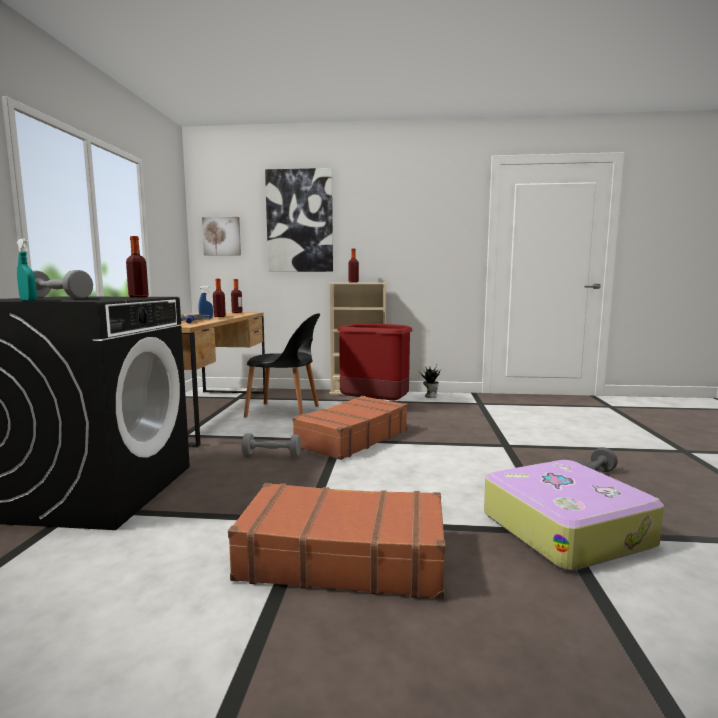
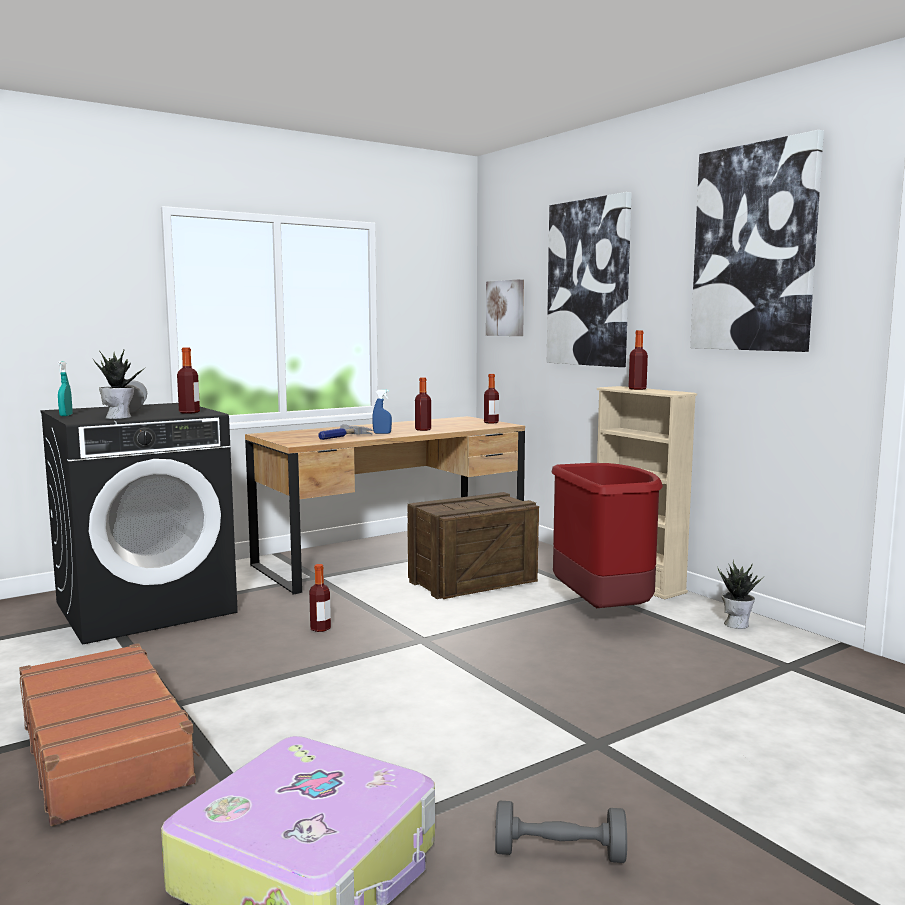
camera: 50 degrees right, 0 degrees up
(103, 299) = (119, 417): none -> potted plant
(271, 455) = (320, 628): grey dumbbell -> bottle
(285, 411) = (471, 581): black chair -> crate
(351, 438) = (441, 643): brown suitcase -> none
(416, 206) = (754, 248): none -> picture

